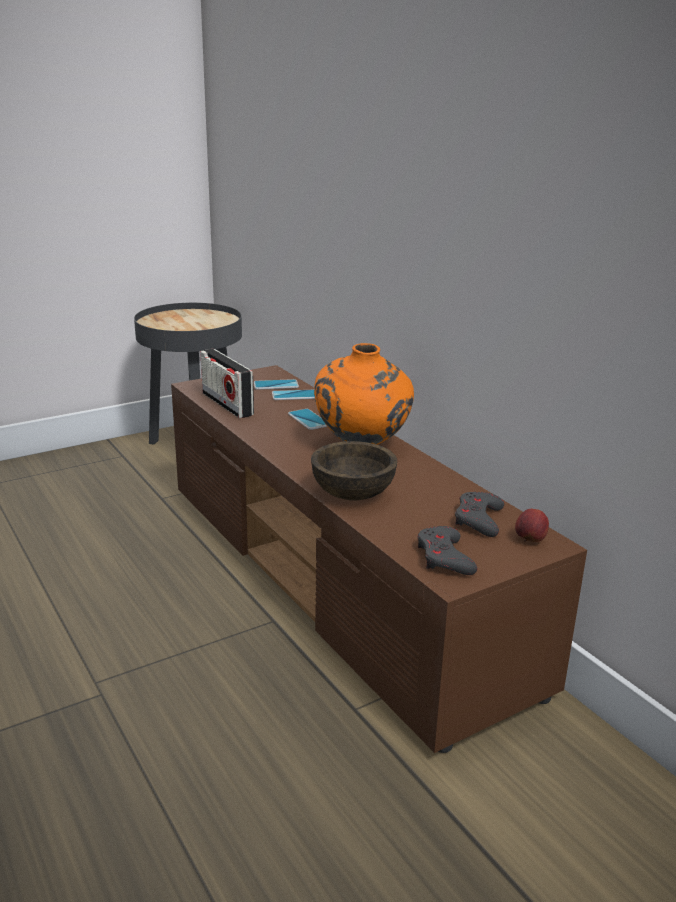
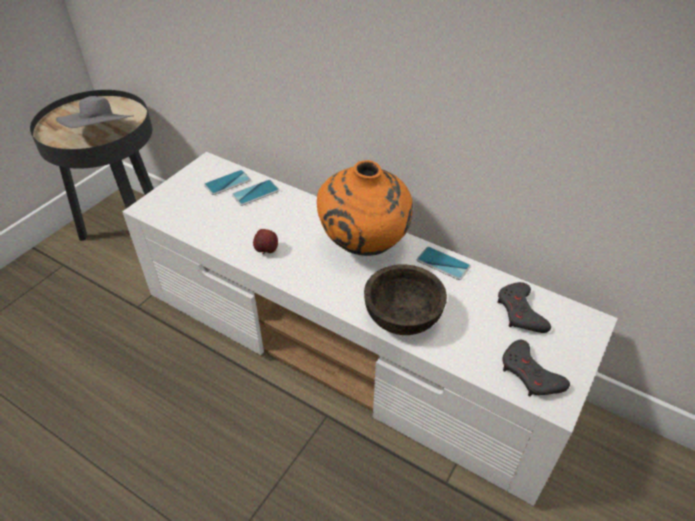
camera: 25 degrees left, 20 degrees up
(190, 329) = (102, 135): none -> grey hat
(227, 404) = (201, 226): radio -> none
(308, 420) = (292, 225): phone -> phone (443, 263)
(338, 581) = (350, 348): brown tv stand -> white tv stand
(530, 540) = (573, 323): apple -> apple (266, 251)

